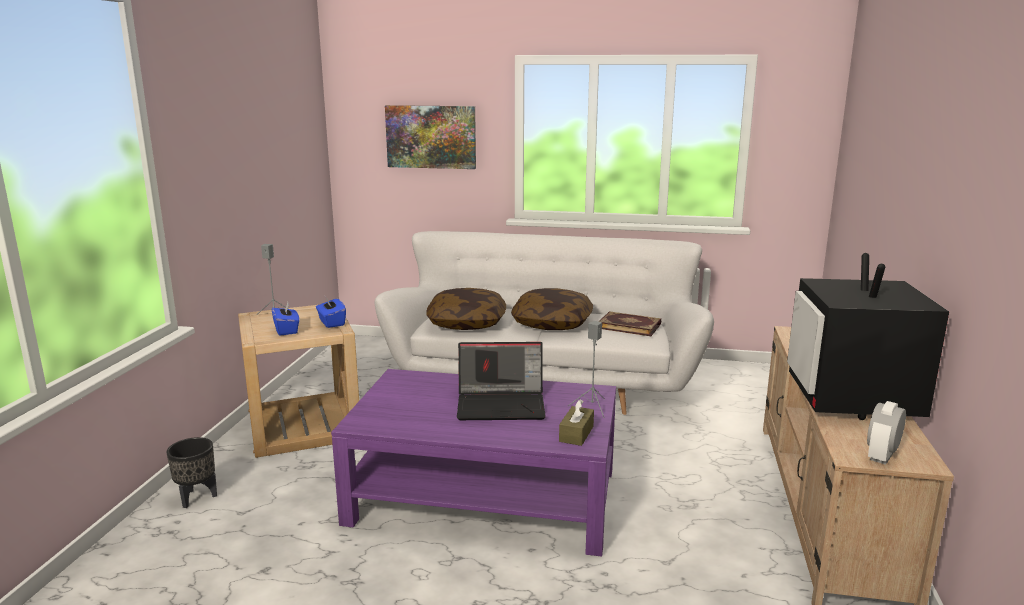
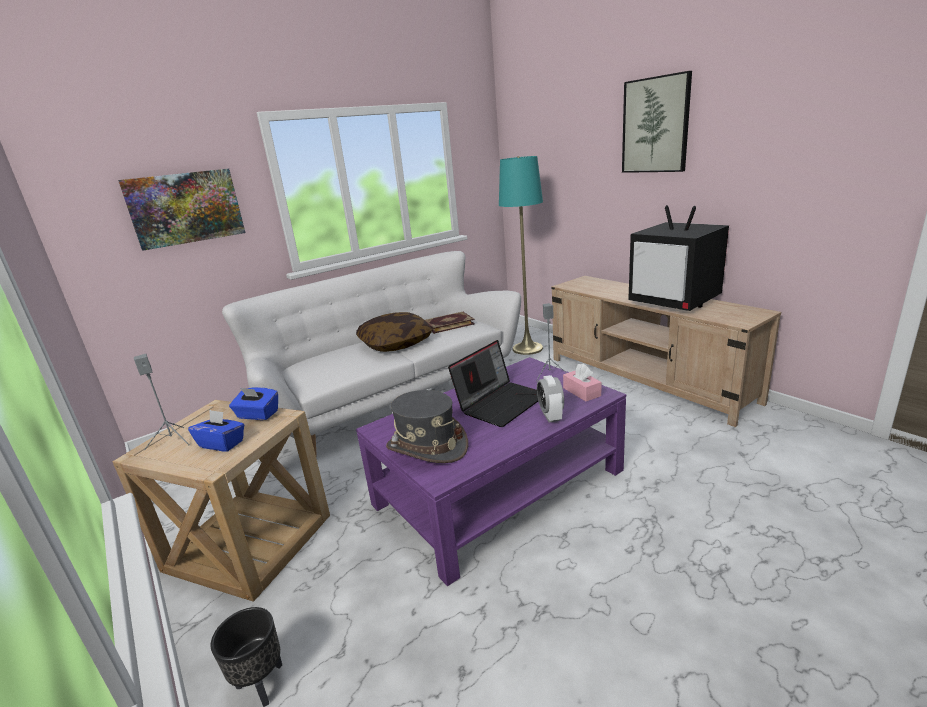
camera: 45 degrees left, 5 degrees up
(393, 403) = (427, 447): none -> grey hat
(467, 323) = (334, 370): pillow -> none
(576, 434) = (581, 392): brown tissue box -> pink tissue box
(760, 405) = (527, 348): none -> turquoise floor lamp
(881, 456) = (747, 317): alarm clock -> alarm clock (550, 416)
(929, 132) = (655, 125): none -> picture

